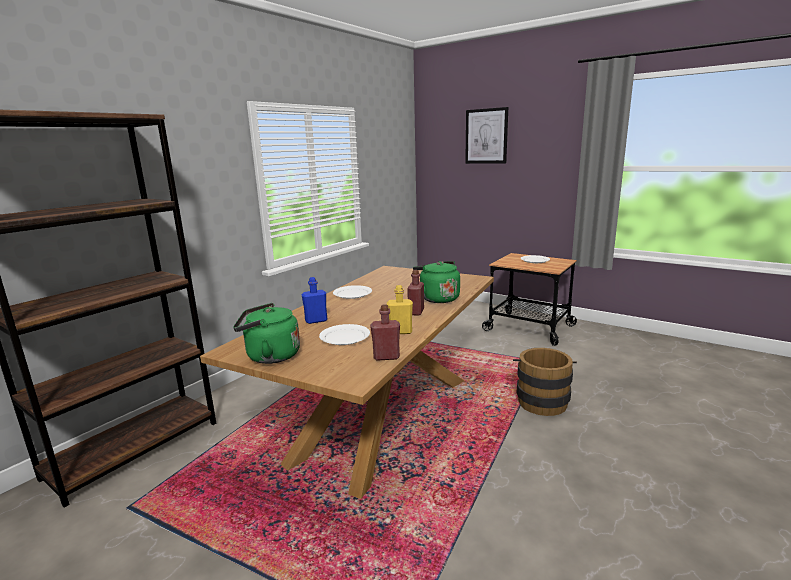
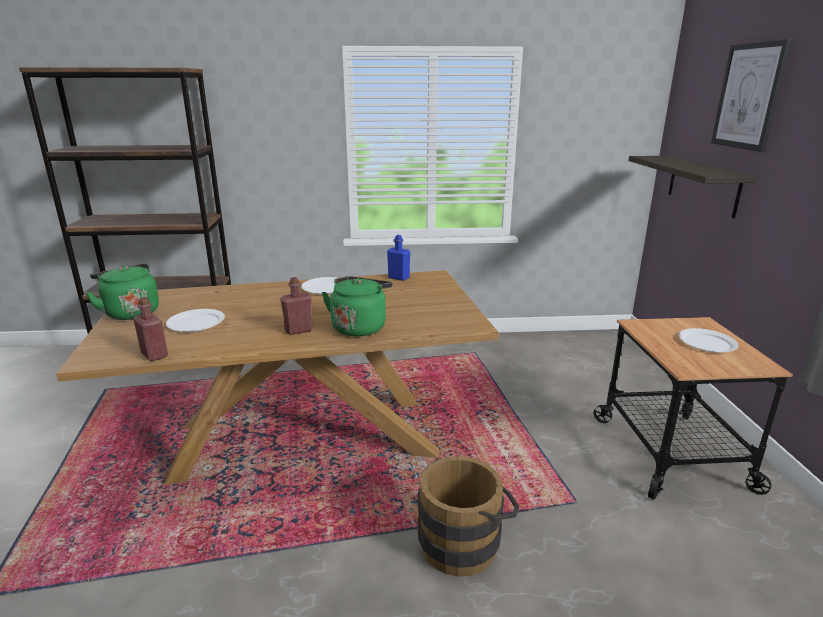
camera: 50 degrees right, 5 degrees up
(316, 320) = (230, 299): blue bottle -> blue bottle (398, 278)
(400, 332) = (229, 341): yellow bottle -> none
(463, 187) = (703, 185): none -> shelf

